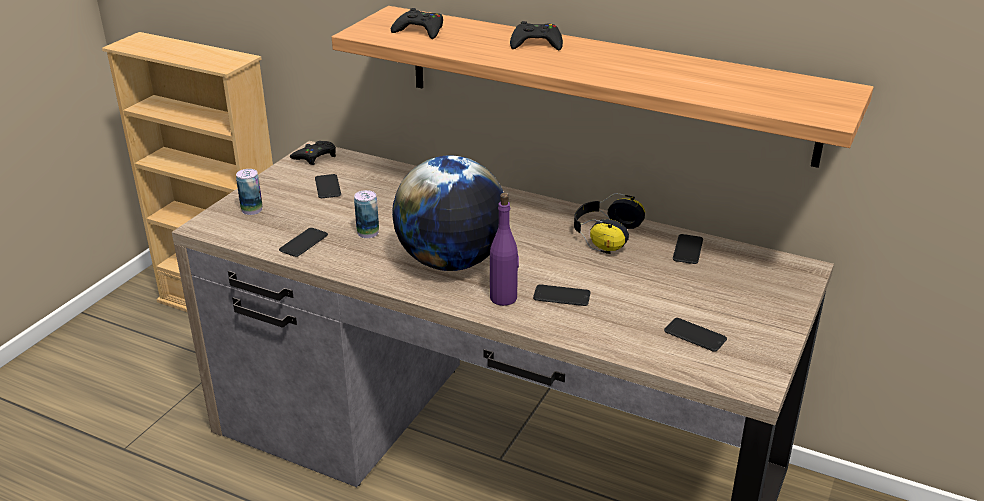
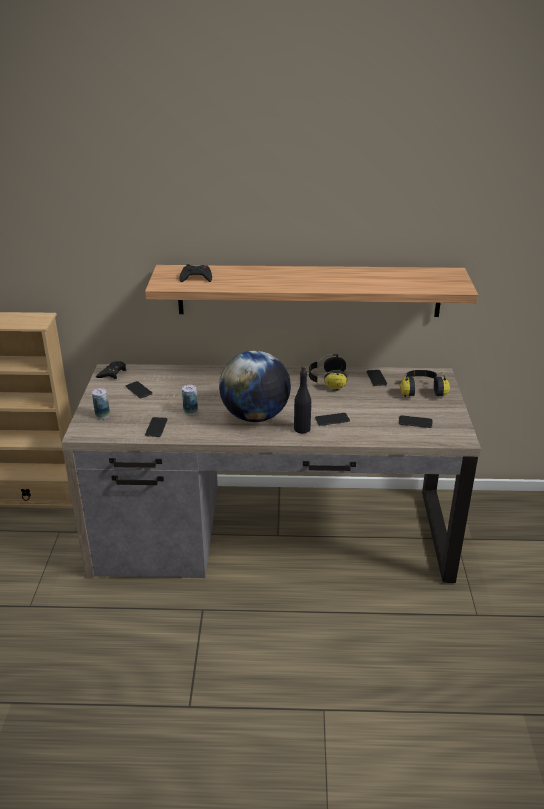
camera: 25 degrees left, 0 degrees up
(504, 298) = (302, 429): purple bottle -> black bottle
(536, 43) = (273, 274): black game controller -> none
(748, 288) = (422, 391): none -> headphones

